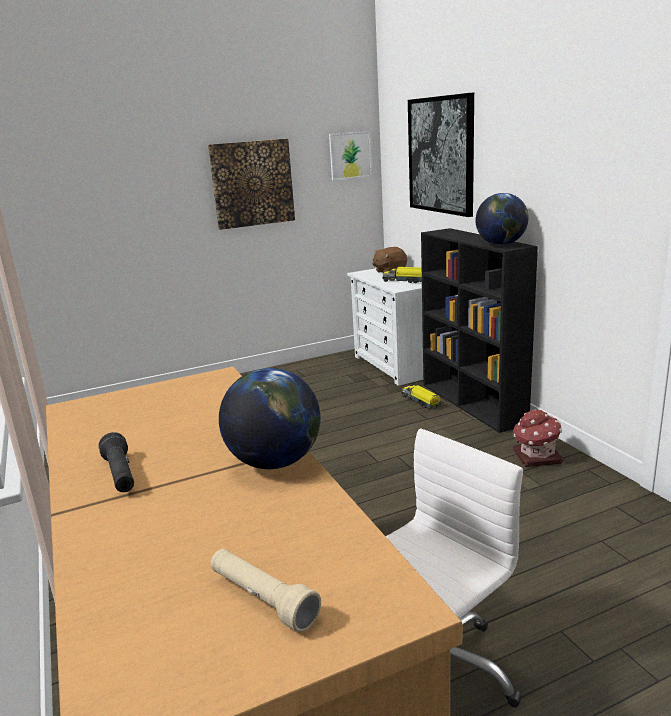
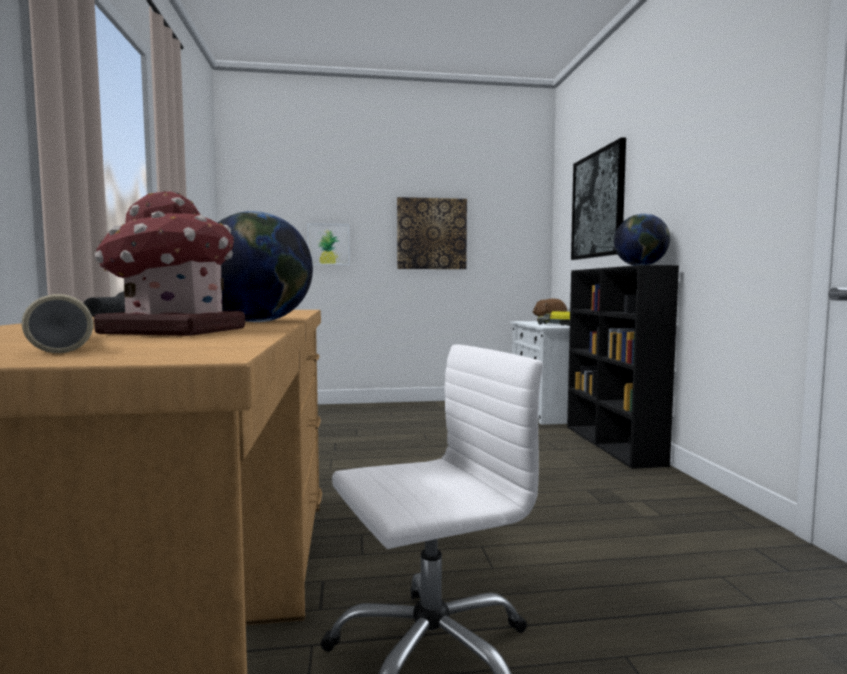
camera: 15 degrees right, 15 degrees down
(350, 155) = (523, 219): picture -> picture (328, 244)
(421, 402) = (558, 437): toy truck -> none
(536, 457) = (666, 492): toy house -> toy house (172, 331)

